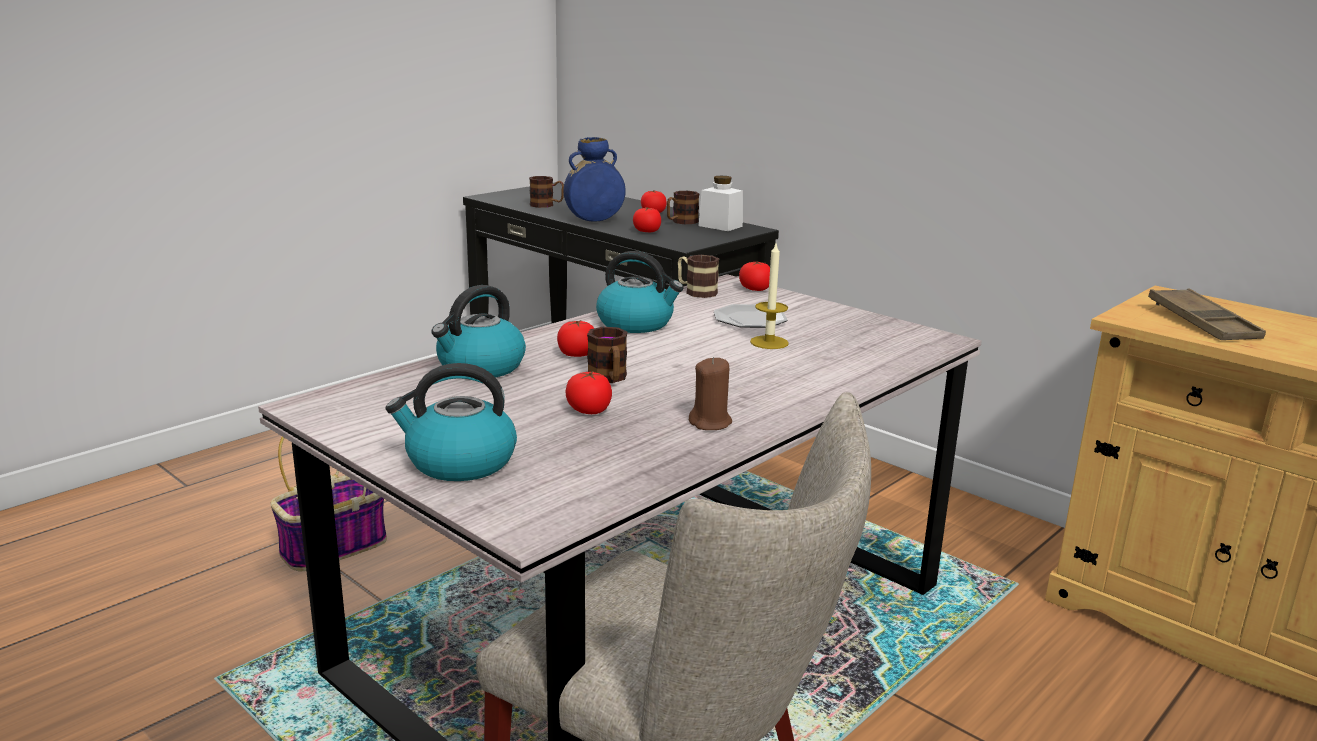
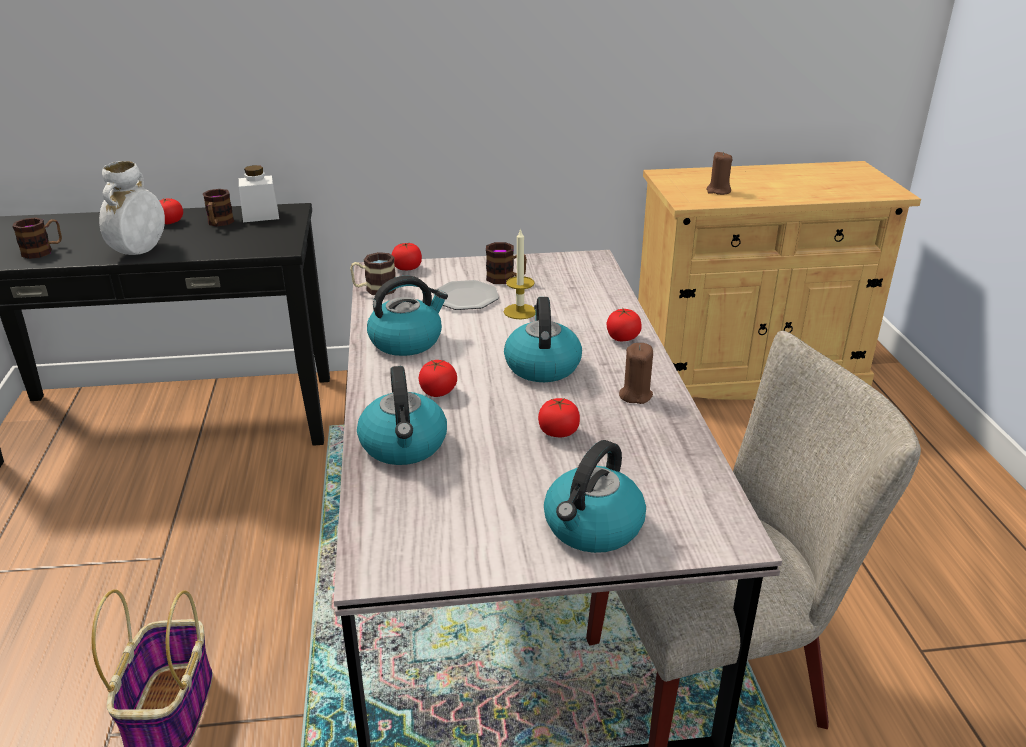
camera: 50 degrees left, 10 degrees up
(594, 221) = (139, 252): blue vase -> white vase
(609, 379) = (506, 399): mug -> mug (506, 279)
(647, 231) = (217, 245): tomato -> tomato (622, 338)
(690, 375) = (542, 366): none -> kettle
(1202, 323) = (718, 191): brown tray -> brown candle

